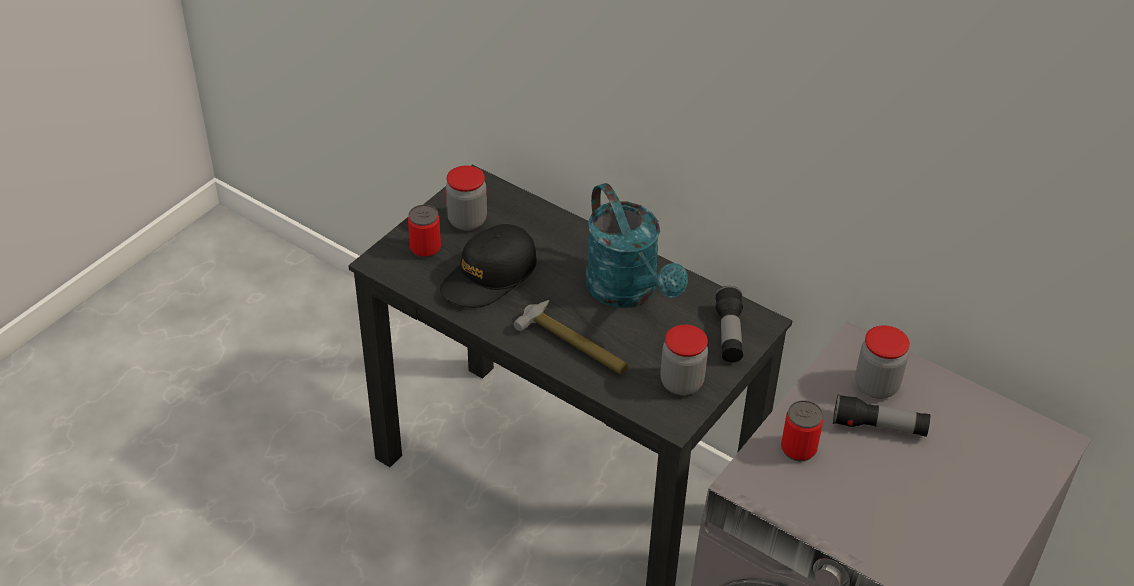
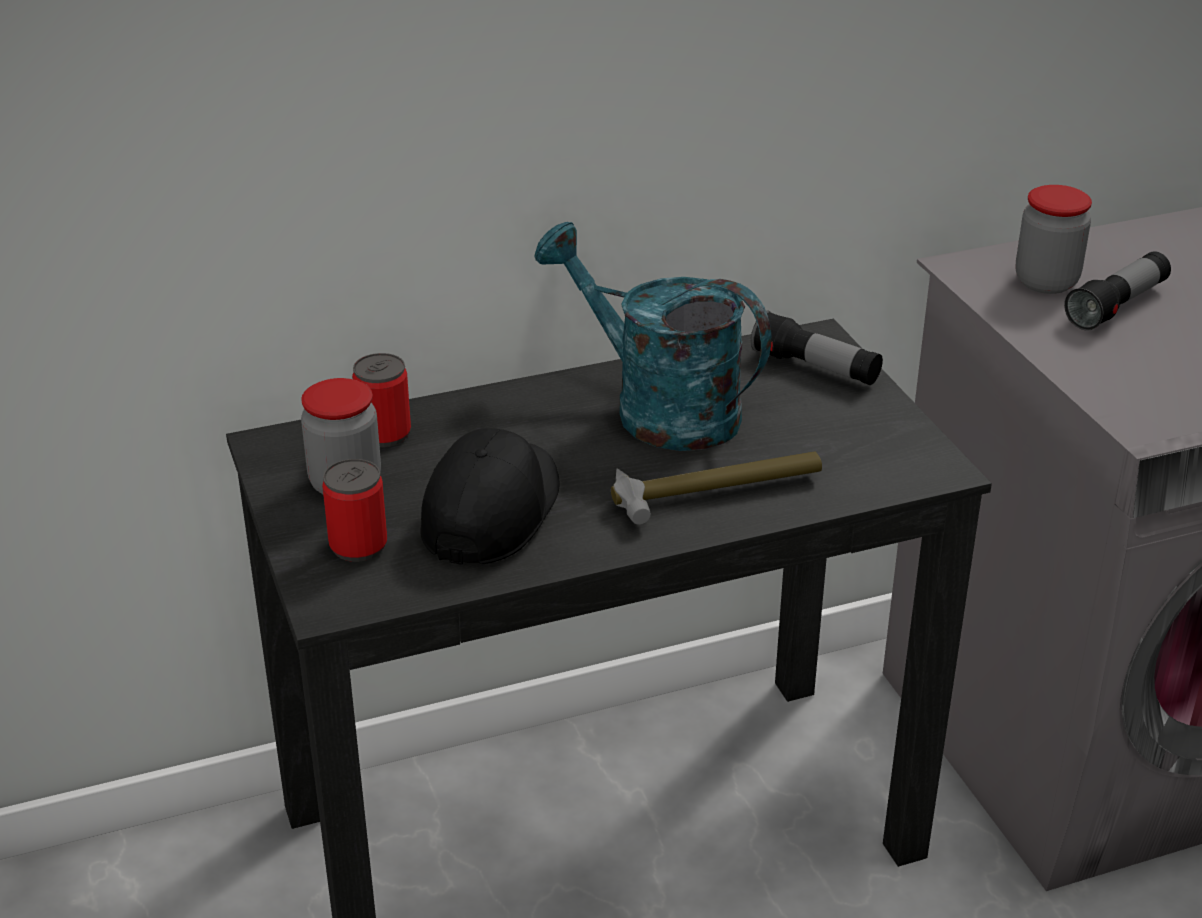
camera: 55 degrees left, 10 degrees down
(489, 276) = (492, 510): black cap -> black cap turned 150 degrees counterclockwise
(629, 292) = (657, 408): turquoise watering can -> turquoise watering can turned 150 degrees counterclockwise
(681, 383) = (872, 436): jar -> none
(798, 449) = (1115, 370): can -> can (384, 434)

